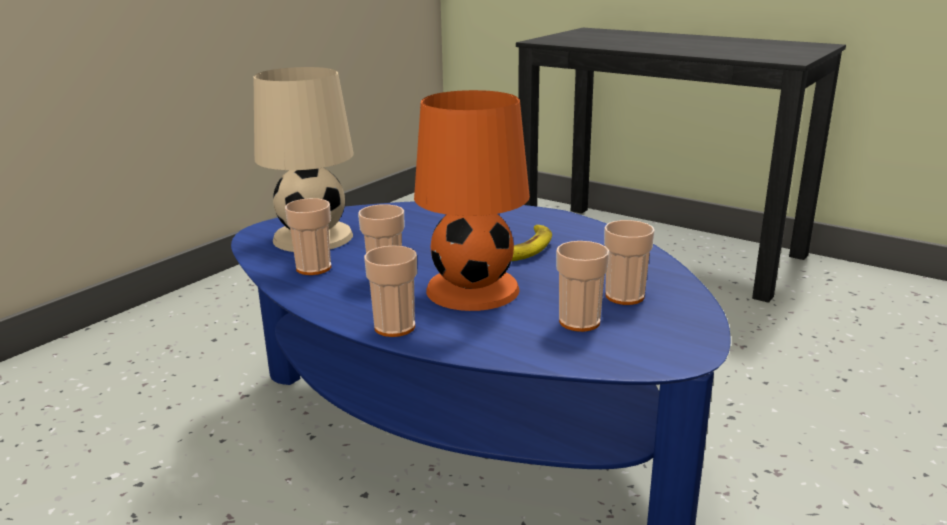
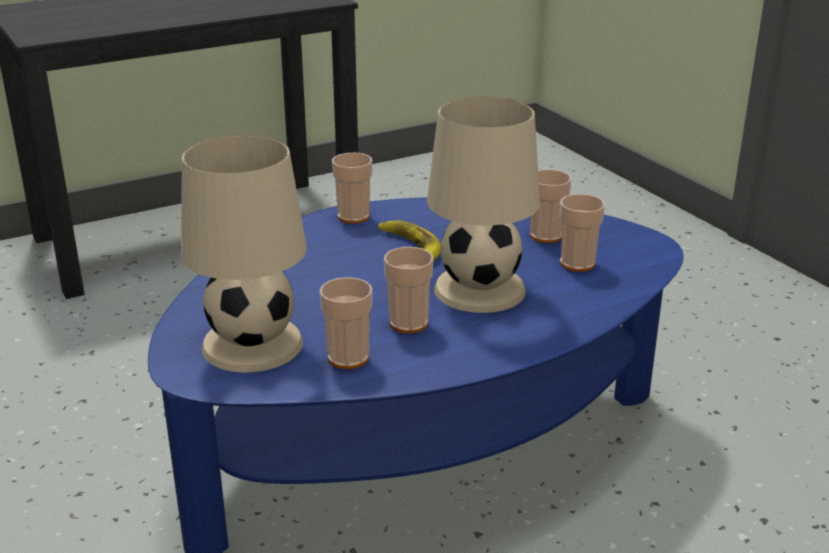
camera: 65 degrees left, 5 degrees up
(394, 327) = (528, 340): cup -> cup (353, 216)
(474, 289) = (480, 289): orange table lamp -> beige table lamp

